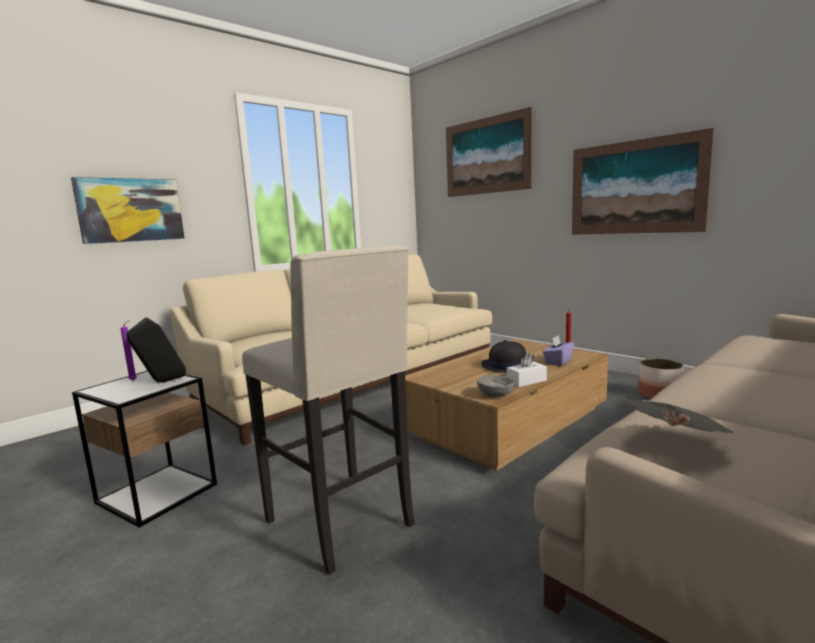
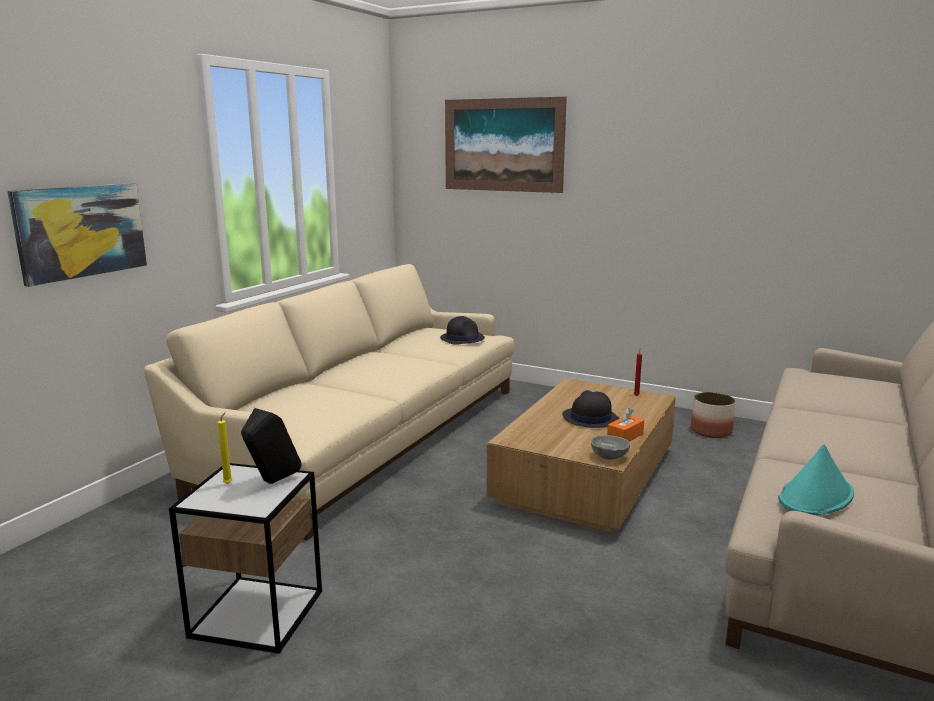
camera: 20 degrees left, 5 degrees up
(134, 380) = (229, 483): purple candle -> yellow candle
(343, 523) = (503, 609): beige stool -> none
(442, 308) = (462, 338): none -> black hat
(526, 381) = (625, 436): white tissue box -> orange tissue box
(558, 361) = (636, 408): purple tissue box -> none
(635, 187) = (684, 207): picture -> none
(674, 442) = (816, 497): newspaper -> turquoise hat

